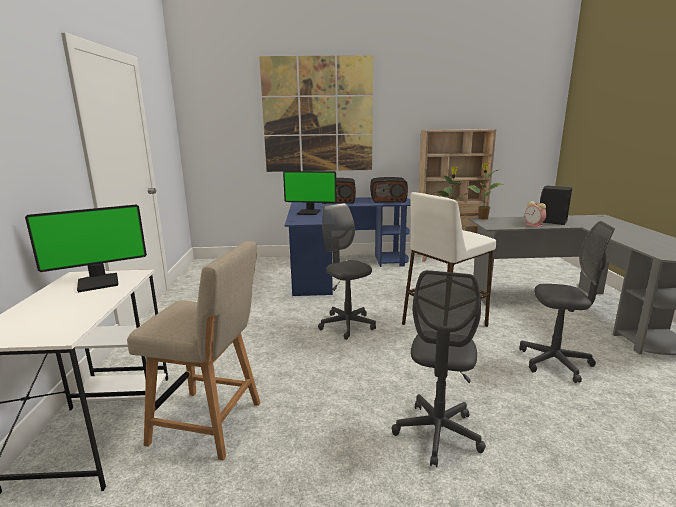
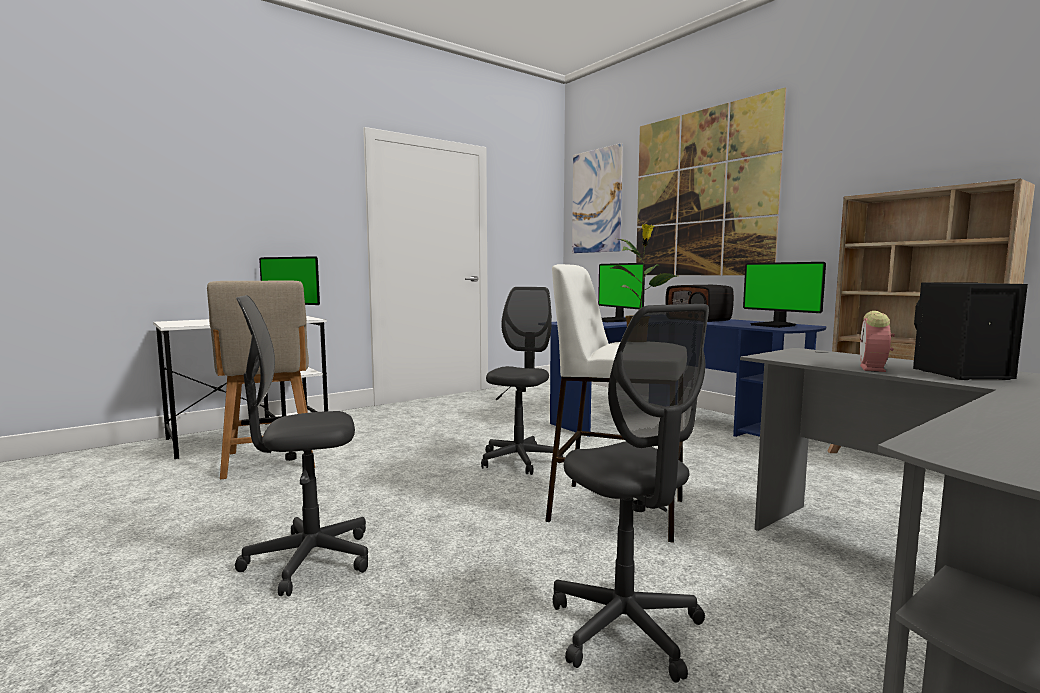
camera: 55 degrees right, 10 degrees down
(217, 111) = (596, 201): none -> picture
(388, 200) = (774, 325): radio -> monitor
(482, 218) = (812, 350): potted plant -> none

